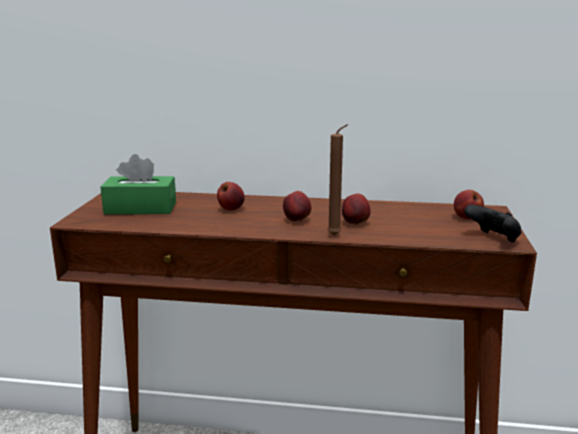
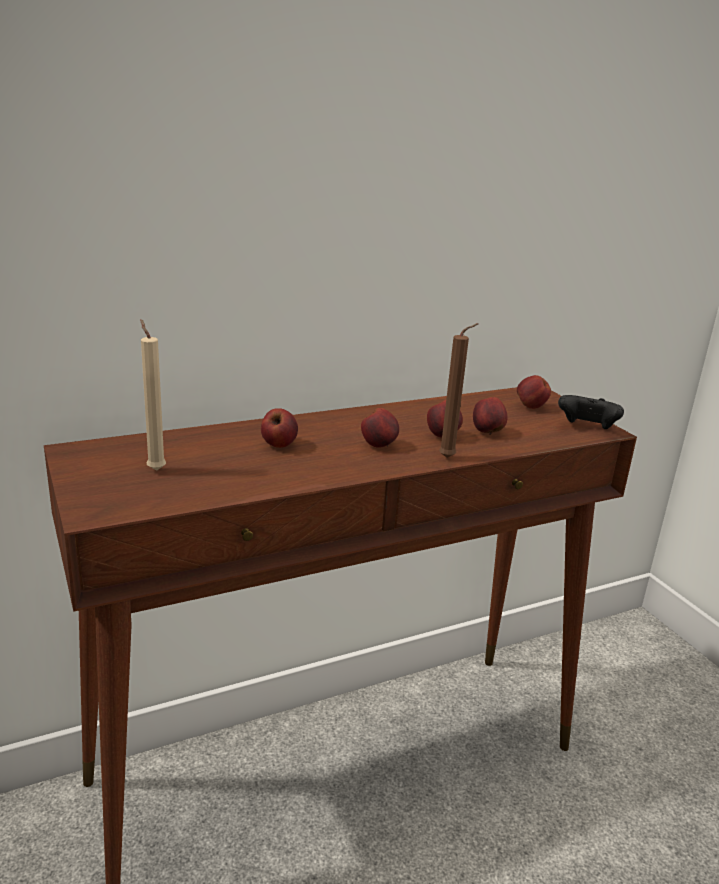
camera: 35 degrees left, 5 degrees up
(140, 208) = (155, 469): green tissue box -> beige candle
(396, 227) = (488, 432): none -> apple

